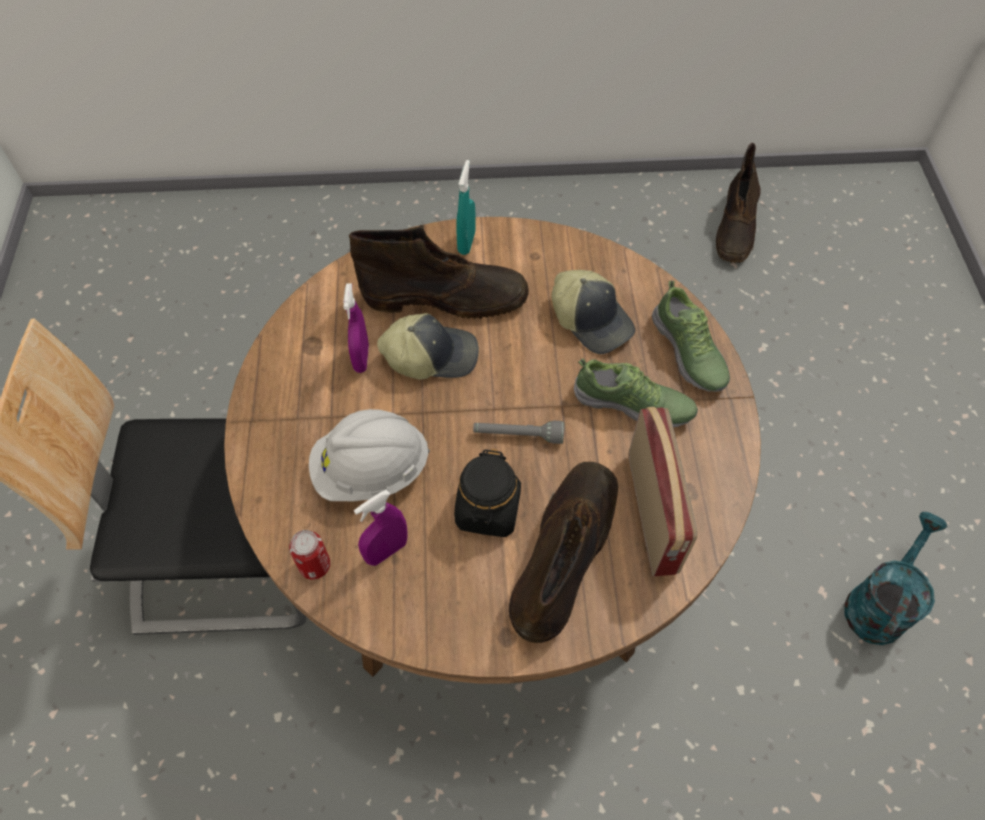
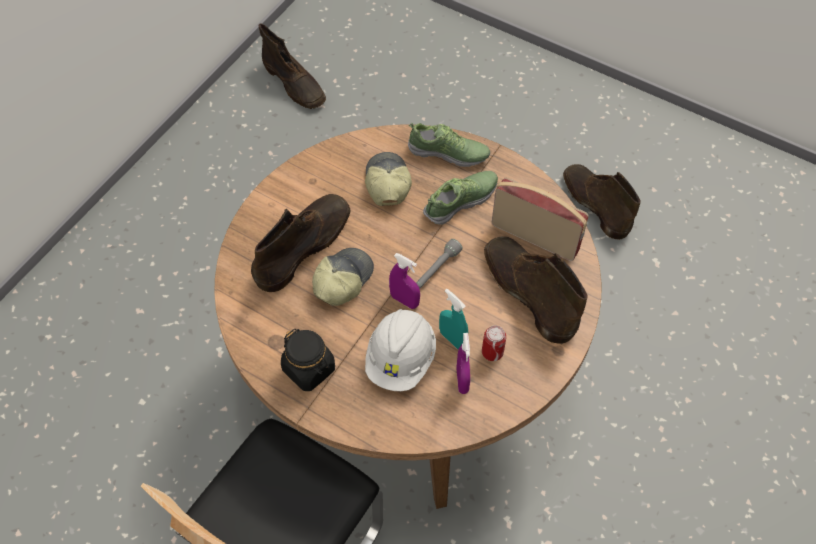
camera: 55 degrees left, 0 degrees up
(315, 565) = (443, 424): can -> can (492, 352)
(361, 358) = (311, 319): purple spray bottle -> purple spray bottle (404, 300)
(466, 243) = (268, 209): turquoise spray bottle -> turquoise spray bottle (452, 339)
(488, 510) = (474, 313): black jar -> black jar (309, 369)
(592, 320) = (387, 183): cap -> cap turned 90 degrees counterclockwise
(879, 602) = (595, 204): turquoise watering can -> brown boot

